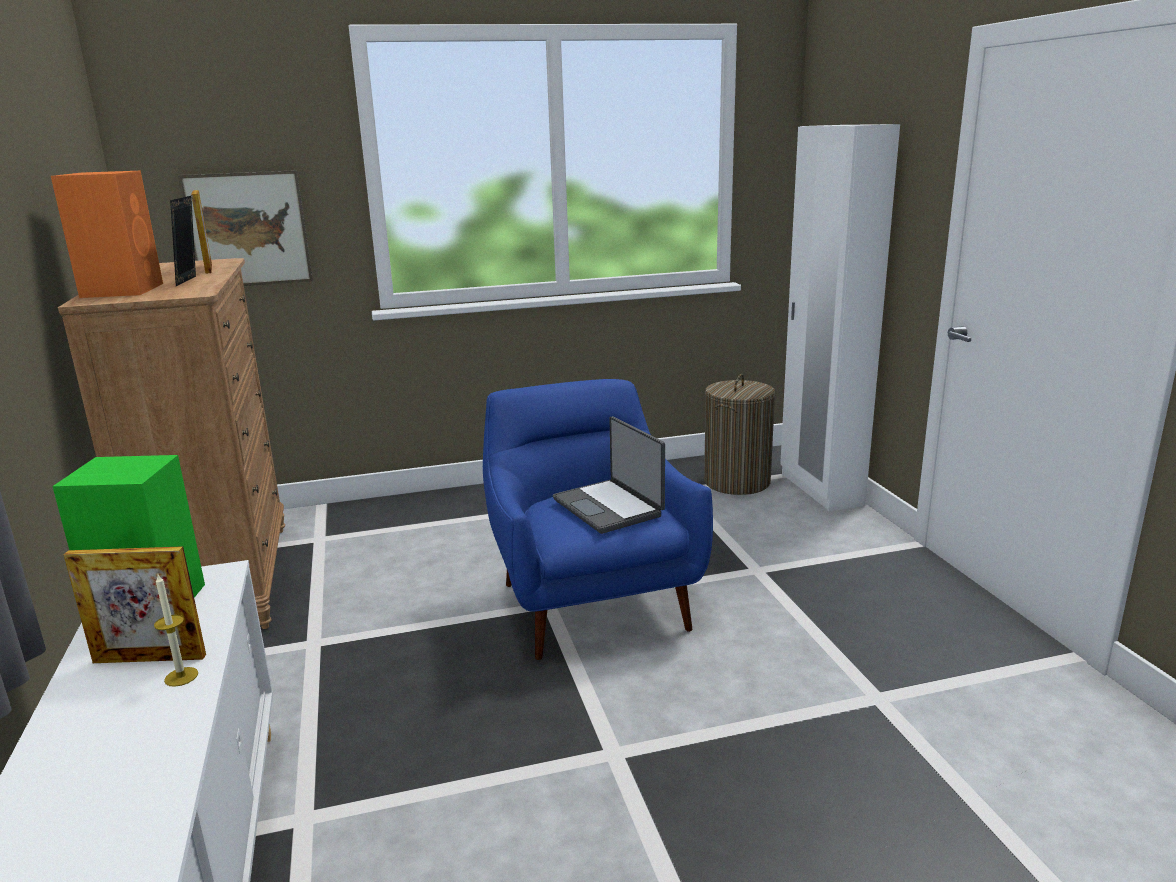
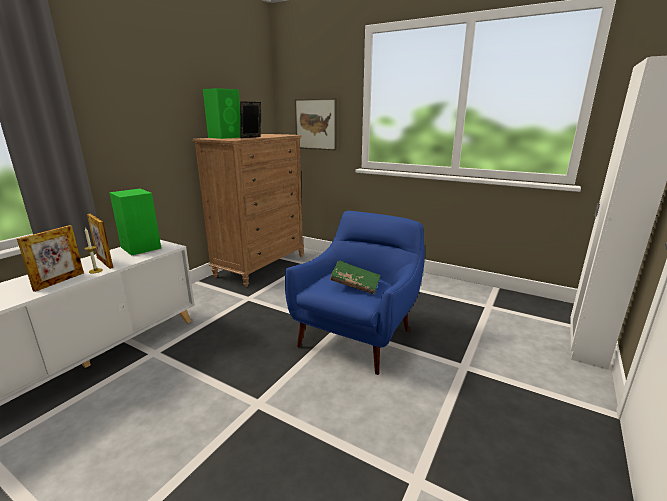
camera: 45 degrees right, 0 degrees up
(123, 290) = (226, 137): orange speaker -> green speaker
(208, 268) = (275, 136): picture frame -> picture frame (59, 281)
(609, 507) = (355, 285): laptop -> green book
(736, 482) = (531, 316): laundry basket -> none

